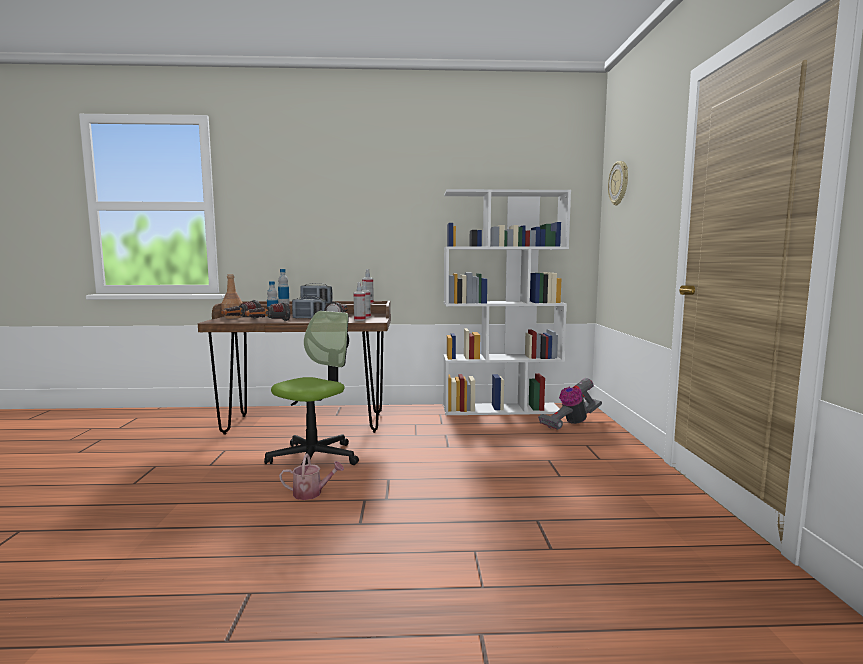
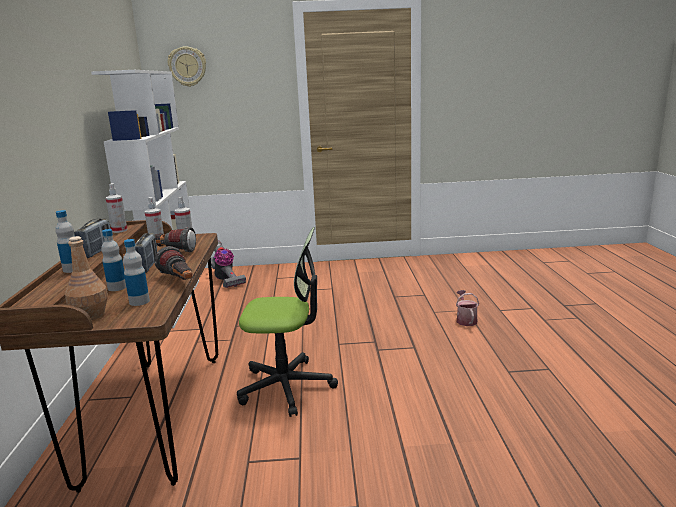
camera: 90 degrees left, 10 degrees up
(241, 320) = (139, 301): flashlight -> bottle
(312, 493) = (369, 374): watering can -> watering can (465, 320)
(314, 458) = (286, 387): office chair -> office chair turned 150 degrees clockwise

